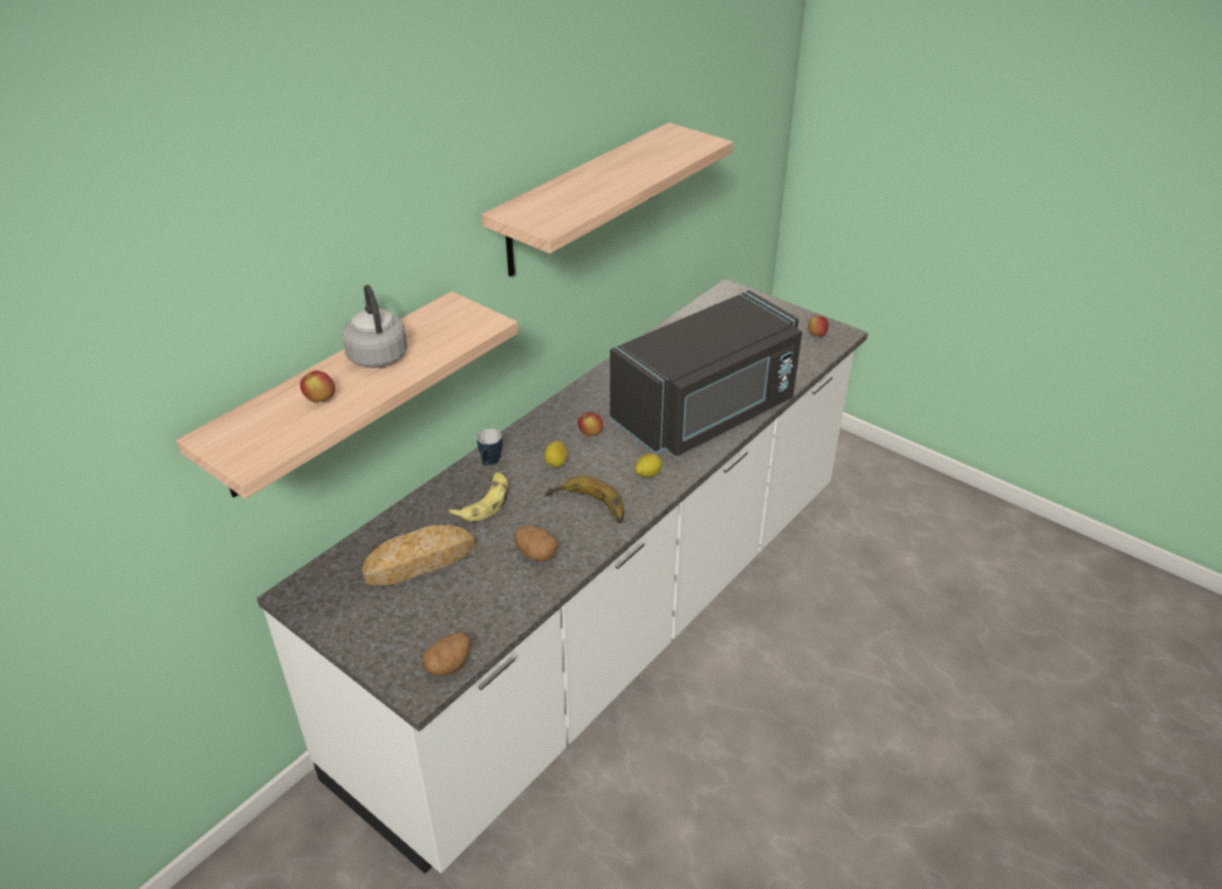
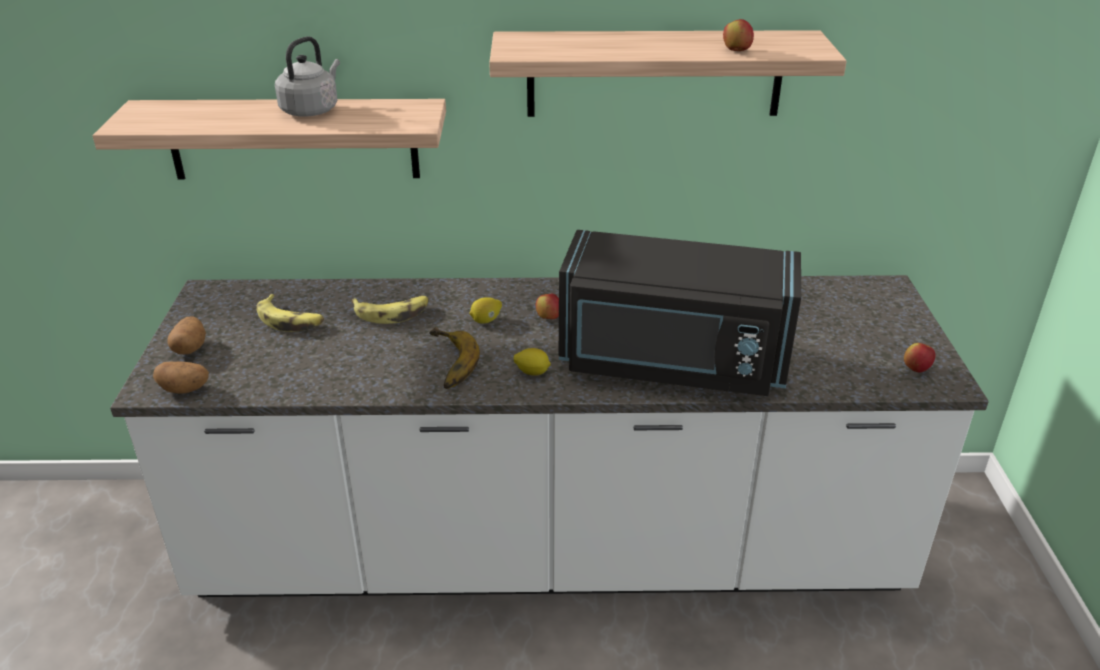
camera: 50 degrees right, 5 degrees down
(320, 399) = (226, 116): apple -> apple (736, 51)
(420, 561) = (290, 320): bread -> banana
(489, 463) = (443, 292): mug -> none
(536, 554) = (357, 366): potato -> potato (190, 348)

